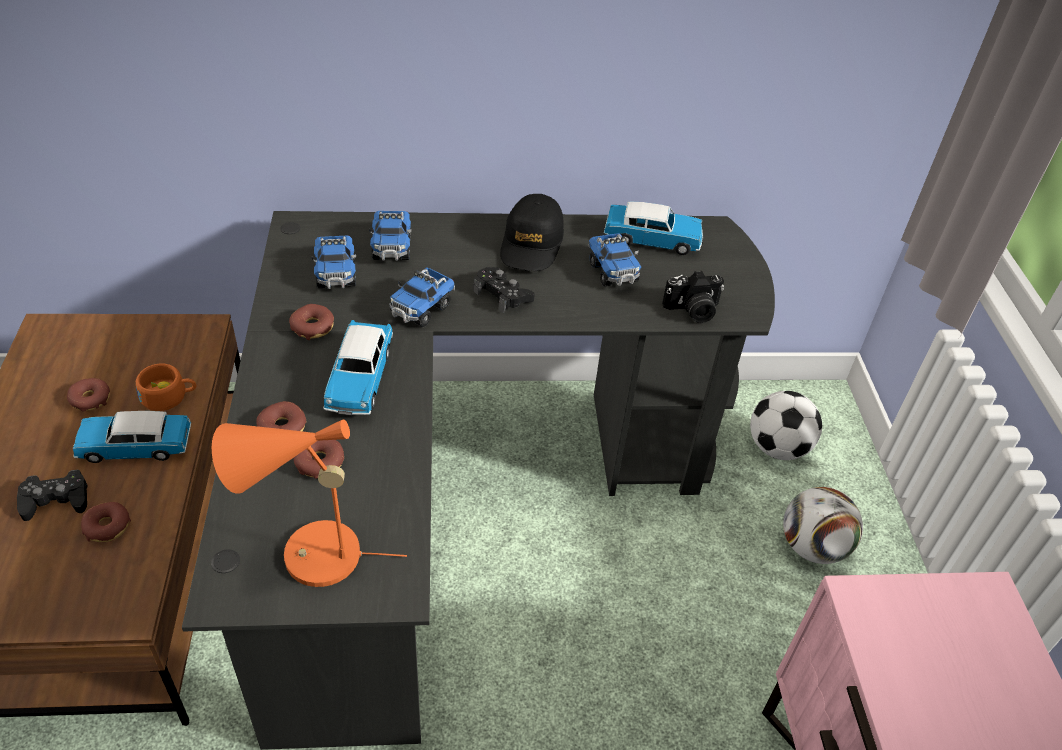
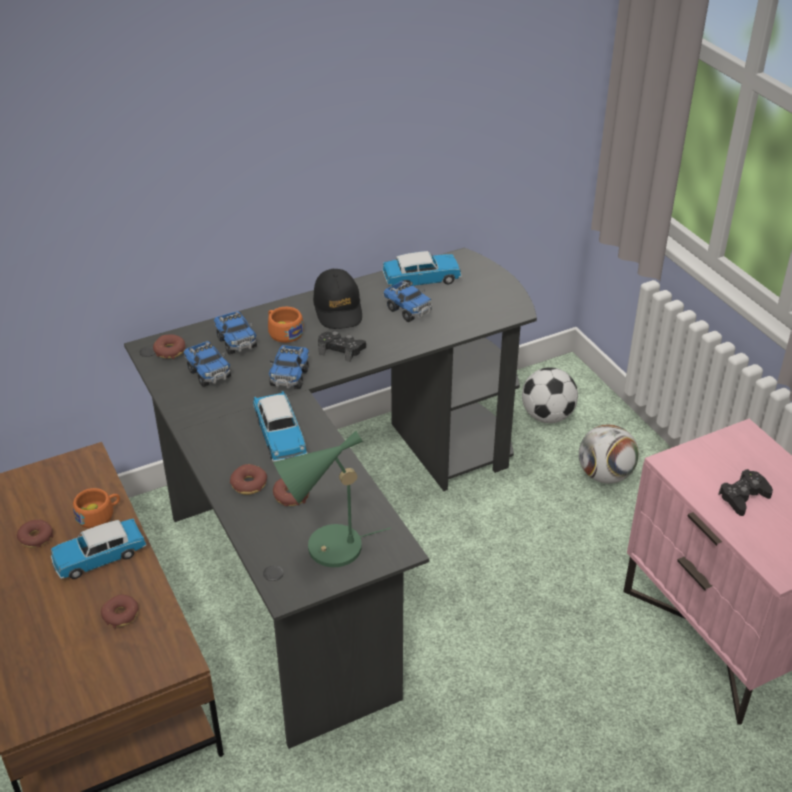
camera: 20 degrees left, 5 degrees down
(56, 500) = (66, 612): black game controller -> black game controller (743, 497)
(309, 557) = (327, 551): orange table lamp -> green table lamp
(313, 327) = (219, 414): donut -> donut (170, 351)
(451, 252) = (283, 332): none -> orange cup
(692, 311) = (479, 320): camera -> none

